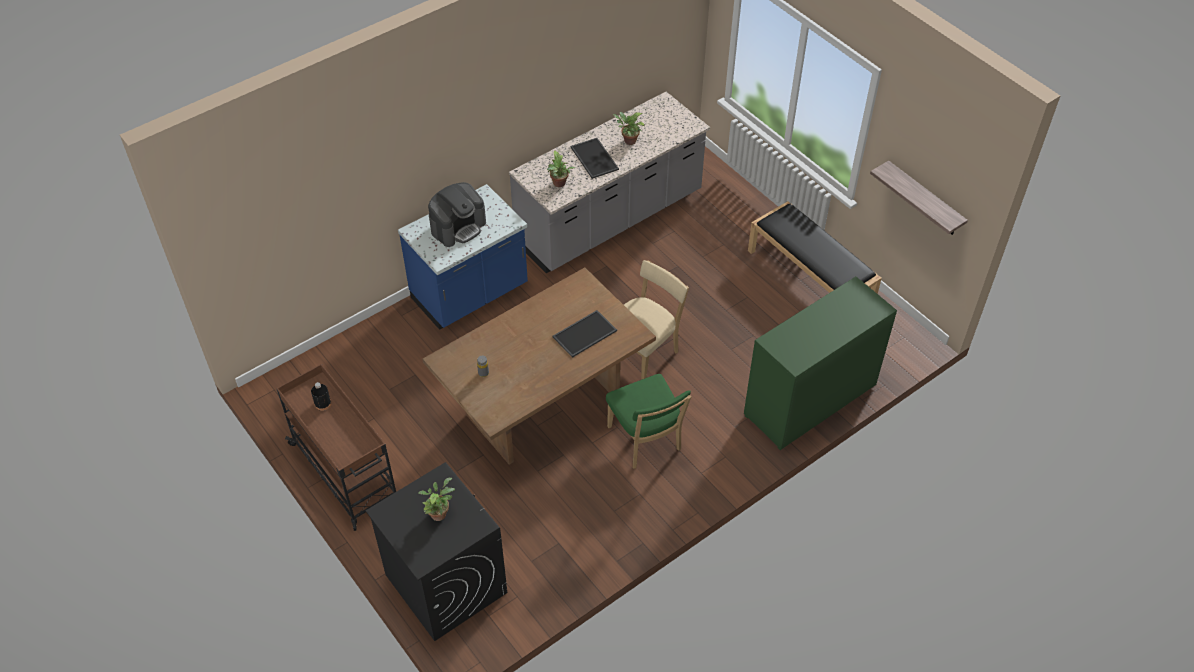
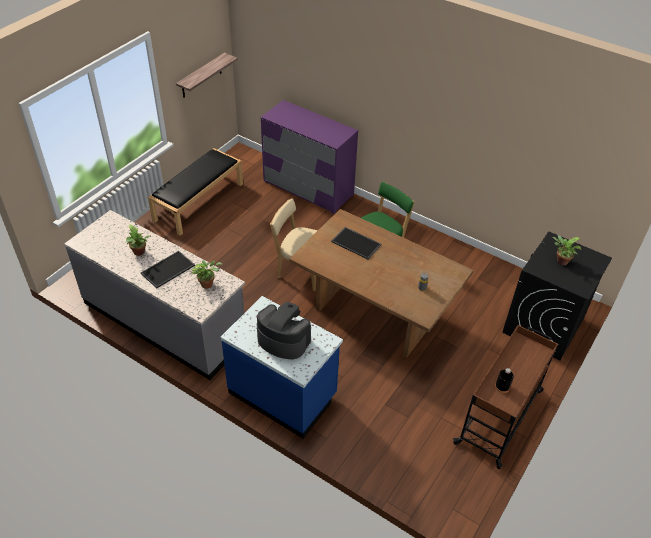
camera: 110 degrees left, 5 degrees down
(810, 400) = (308, 188): green dresser -> purple dresser

